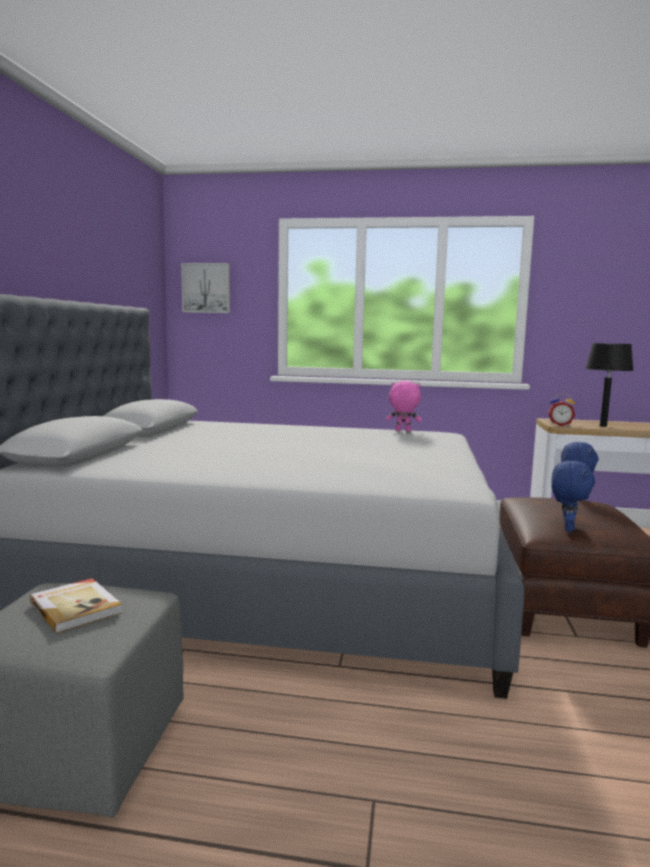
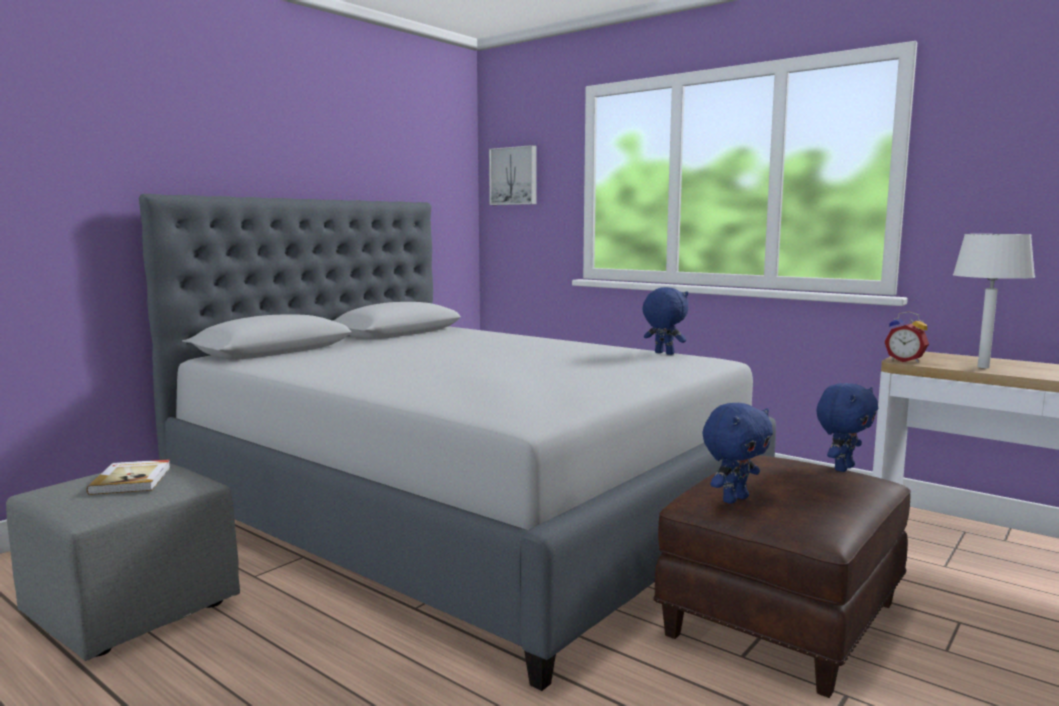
camera: 30 degrees right, 0 degrees up
(402, 431) = (663, 353): pink plush toy -> blue plush toy
(603, 426) = (983, 367): black table lamp -> white table lamp

